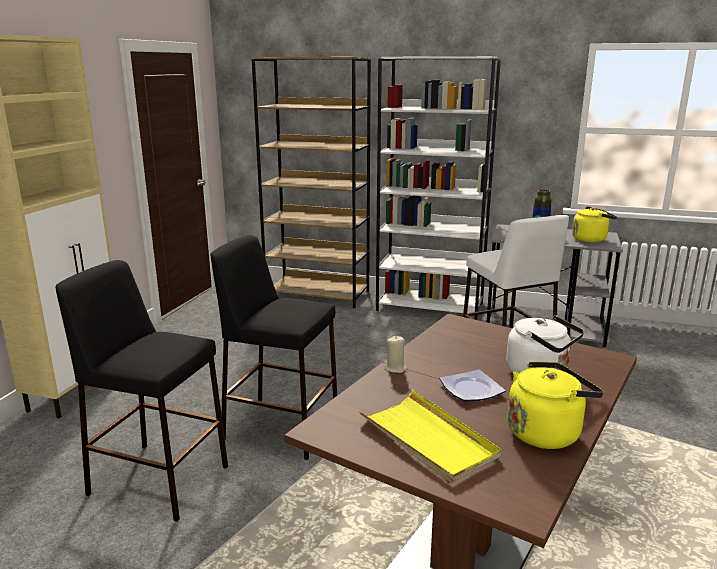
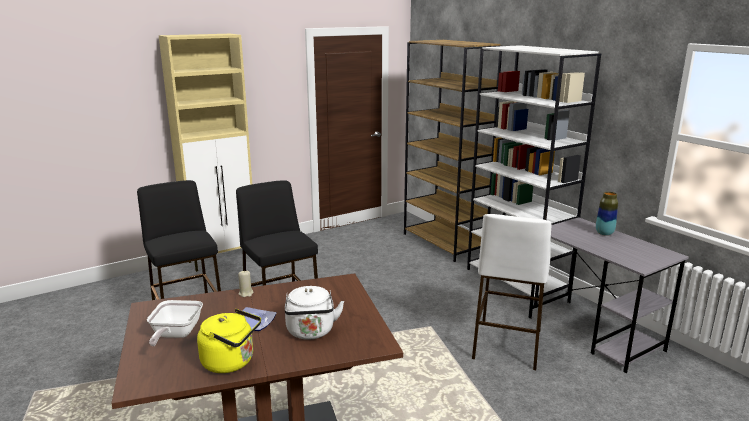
camera: 40 degrees right, 0 degrees up
(428, 439) = (175, 335): yellow tray -> frying pan
(591, 239) = (637, 255): yellow kettle -> none

